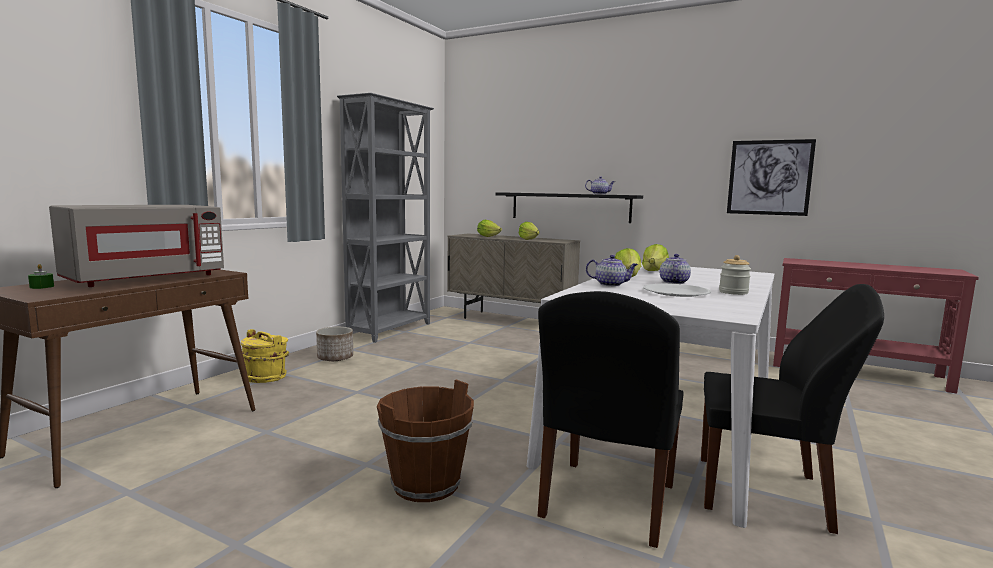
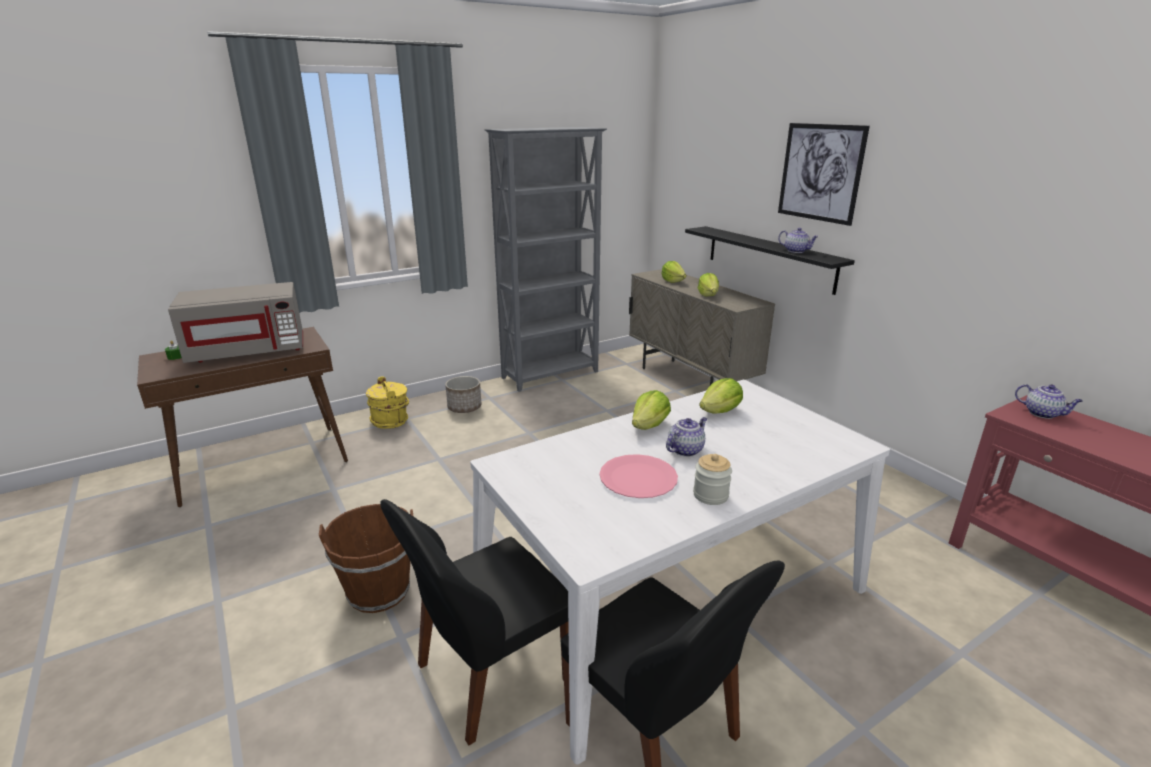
camera: 30 degrees right, 15 degrees up
(611, 284) = (599, 441): teapot -> teapot (1043, 414)
(676, 292) = (638, 478): white plate -> pink plate
(769, 177) = (1034, 268): picture -> picture (820, 172)

